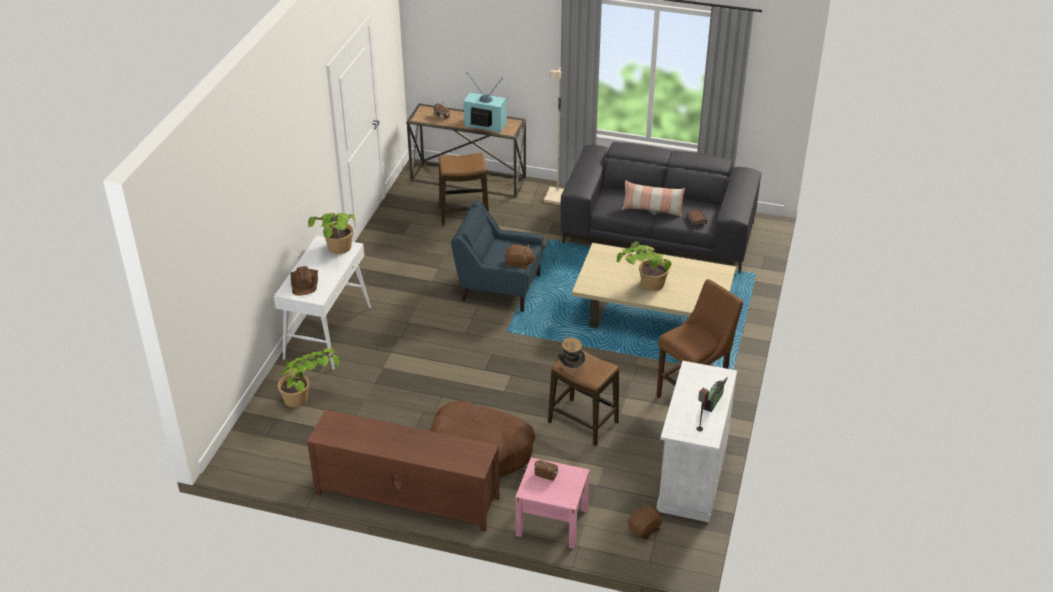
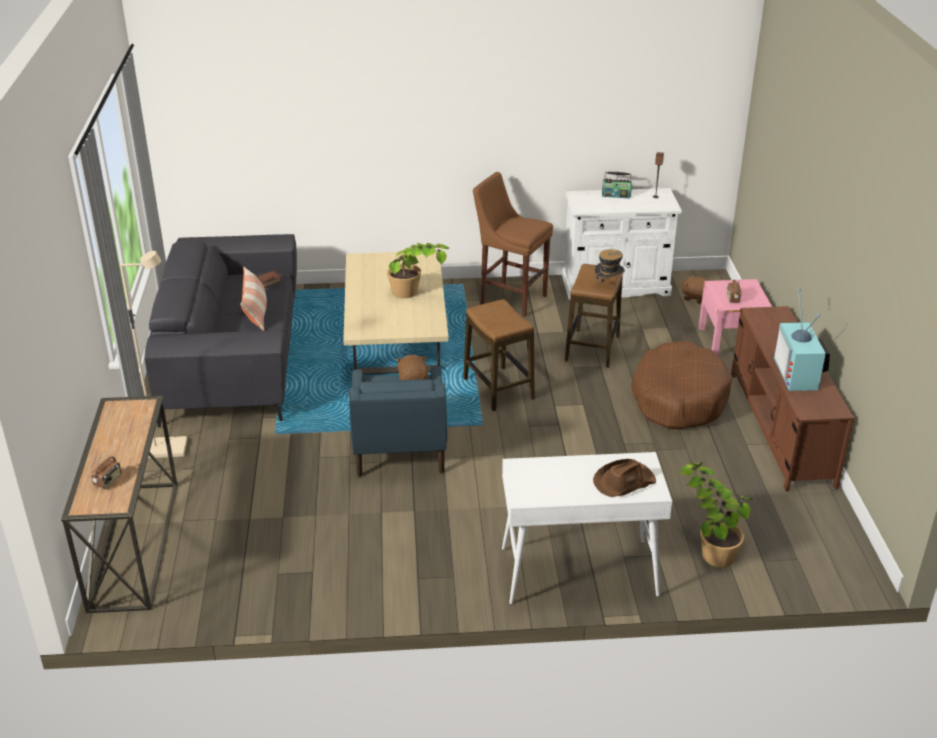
camera: 110 degrees left, 5 degrees down
(337, 254) = (543, 473): potted plant -> none
(464, 214) = (237, 523): stool -> stool (498, 389)
(484, 125) = (129, 432): television -> television (799, 374)

